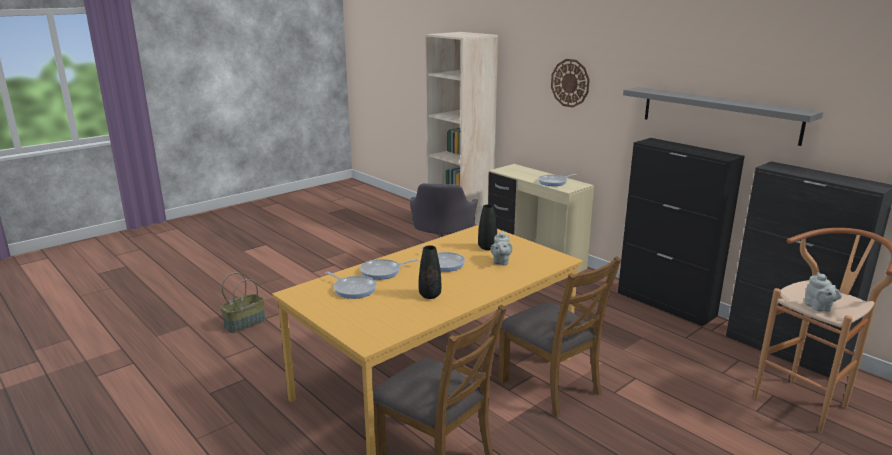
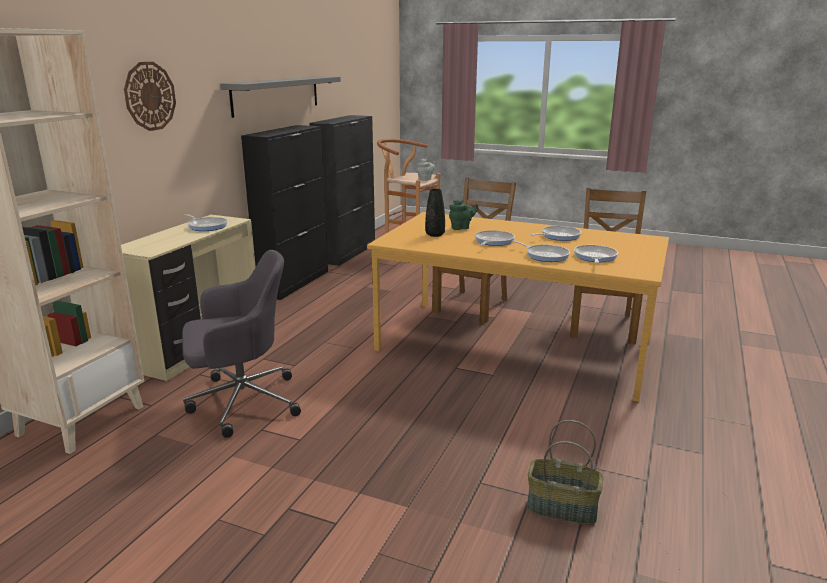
camera: 115 degrees left, 0 degrees up
(430, 295) = (558, 236): black vase -> frying pan
(500, 262) = (461, 228): grey teapot -> green teapot

